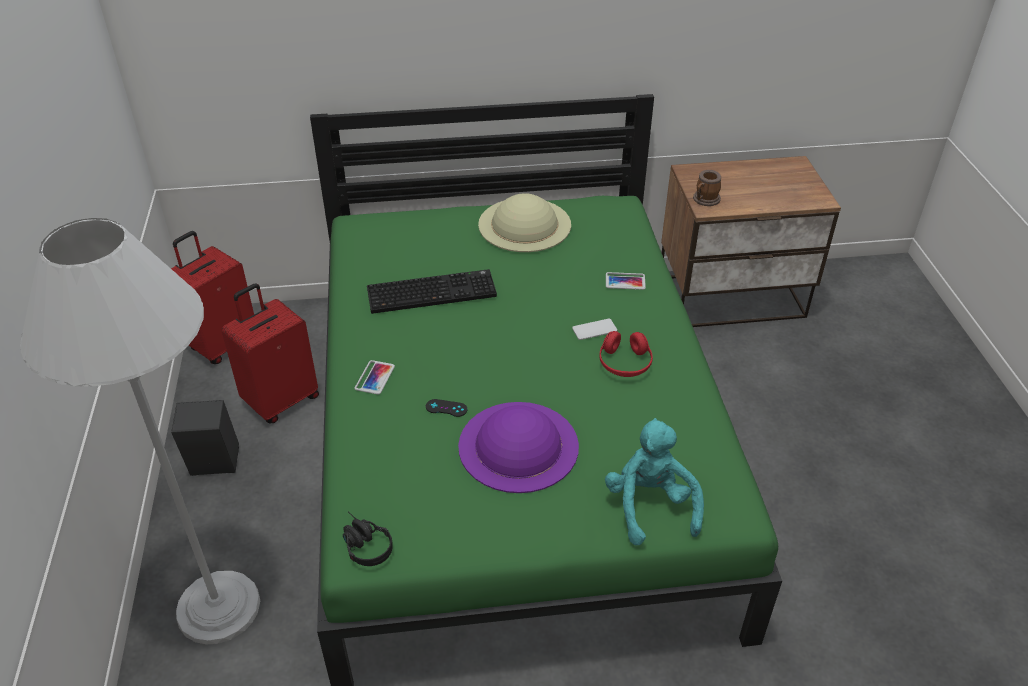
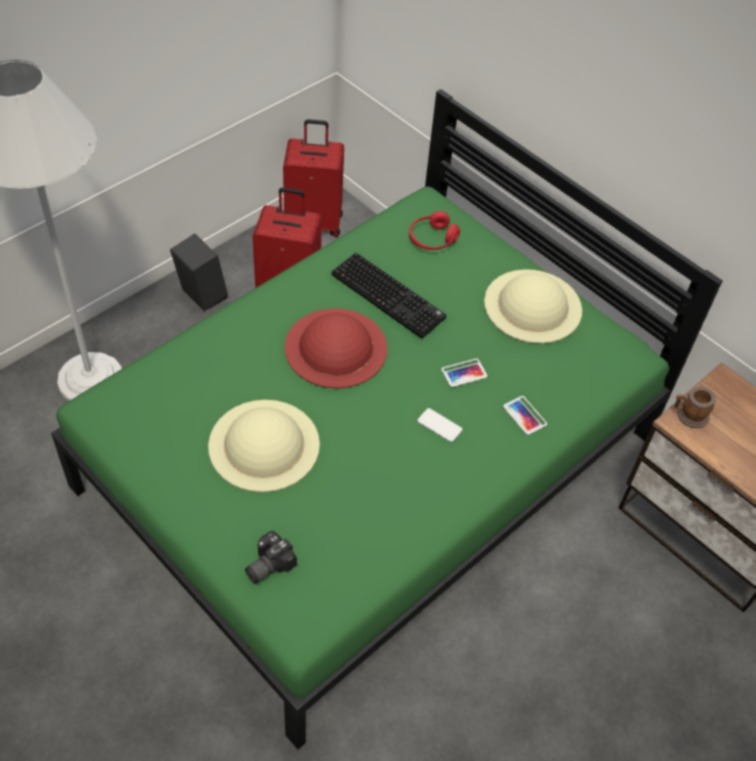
camera: 50 degrees right, 10 degrees up
(363, 544) = (103, 406): black headphones -> none
(375, 377) = (265, 318): phone -> phone (464, 373)
(446, 408) = (268, 378): black game controller -> none
(455, 349) = (335, 347): none -> red hat
(518, 446) = (264, 444): purple hat -> beige hat
(624, 363) = (417, 467): red headphones -> red headphones (432, 239)
(650, 506) = (266, 564): turquoise plush toy -> camera

